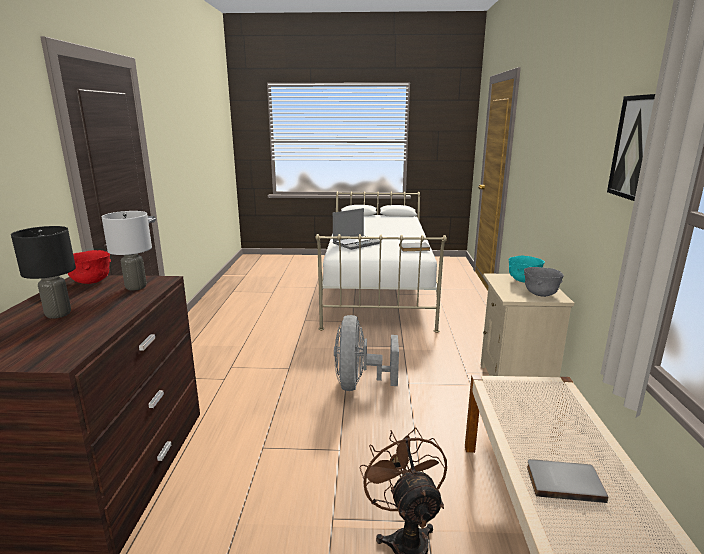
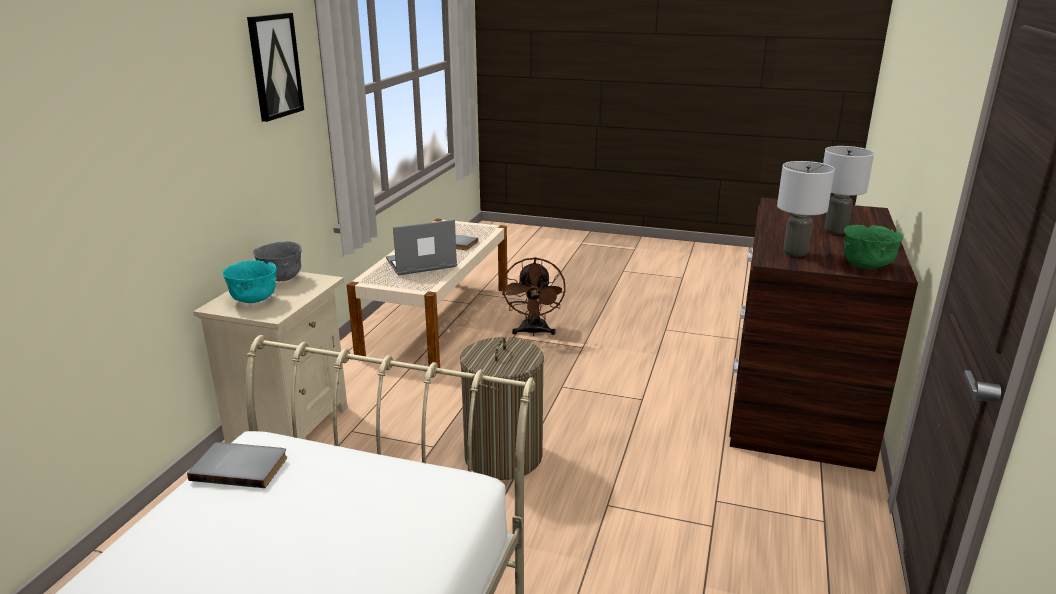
camera: 165 degrees left, 5 degrees up
(59, 315) = (834, 231): black table lamp -> white table lamp
(91, 282) = (866, 266): red bowl -> green bowl
(356, 243) = (366, 531): laptop -> laptop (420, 264)
(359, 384) = (503, 456): grey fan -> laundry basket

